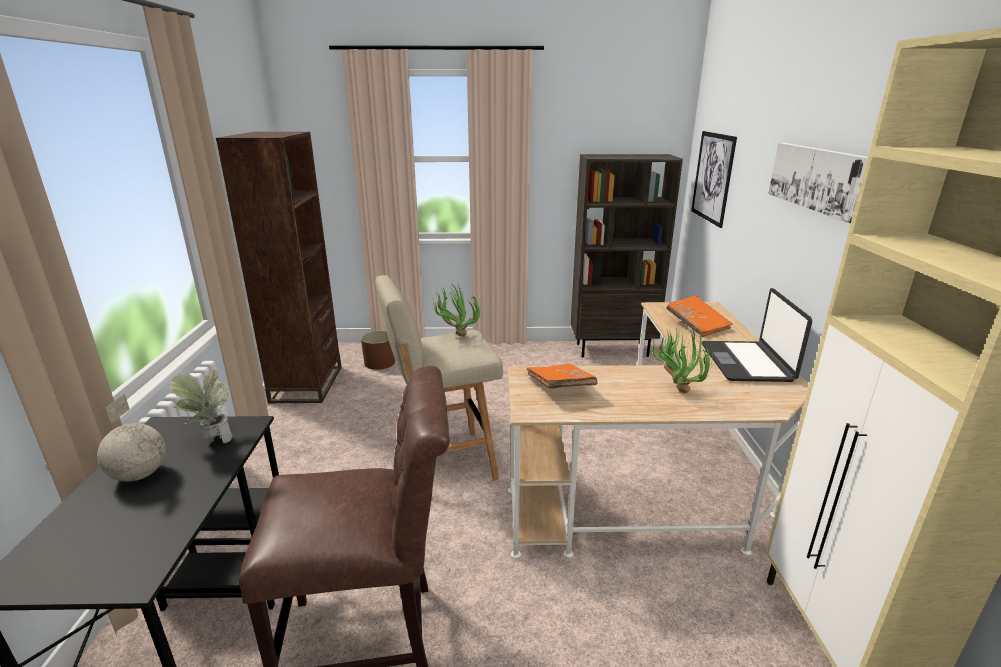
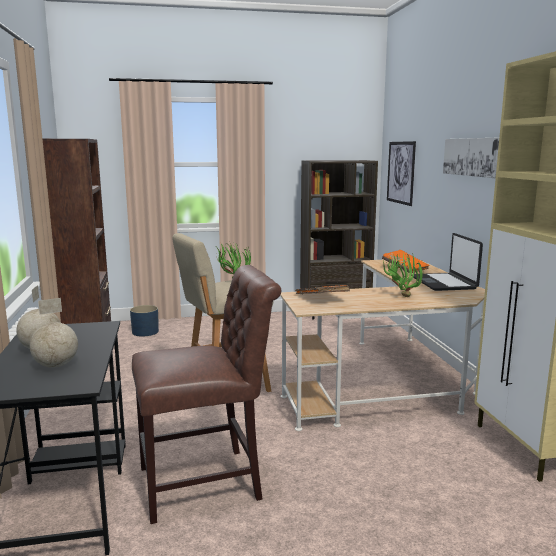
camera: 10 degrees left, 10 degrees down
(134, 520) = (57, 365): none -> globe
(212, 441) = (83, 333): potted plant -> none
(379, 363) = (145, 332): brown planter -> blue planter

